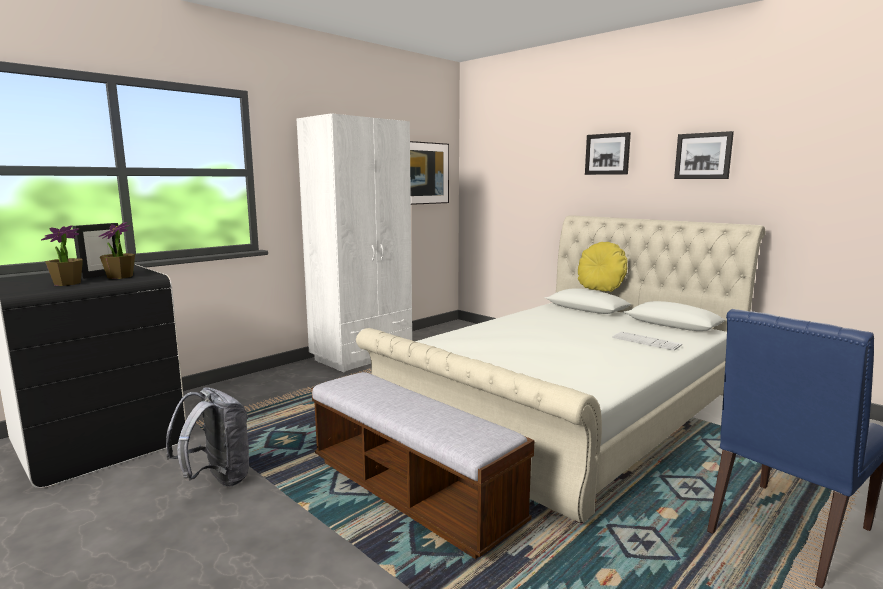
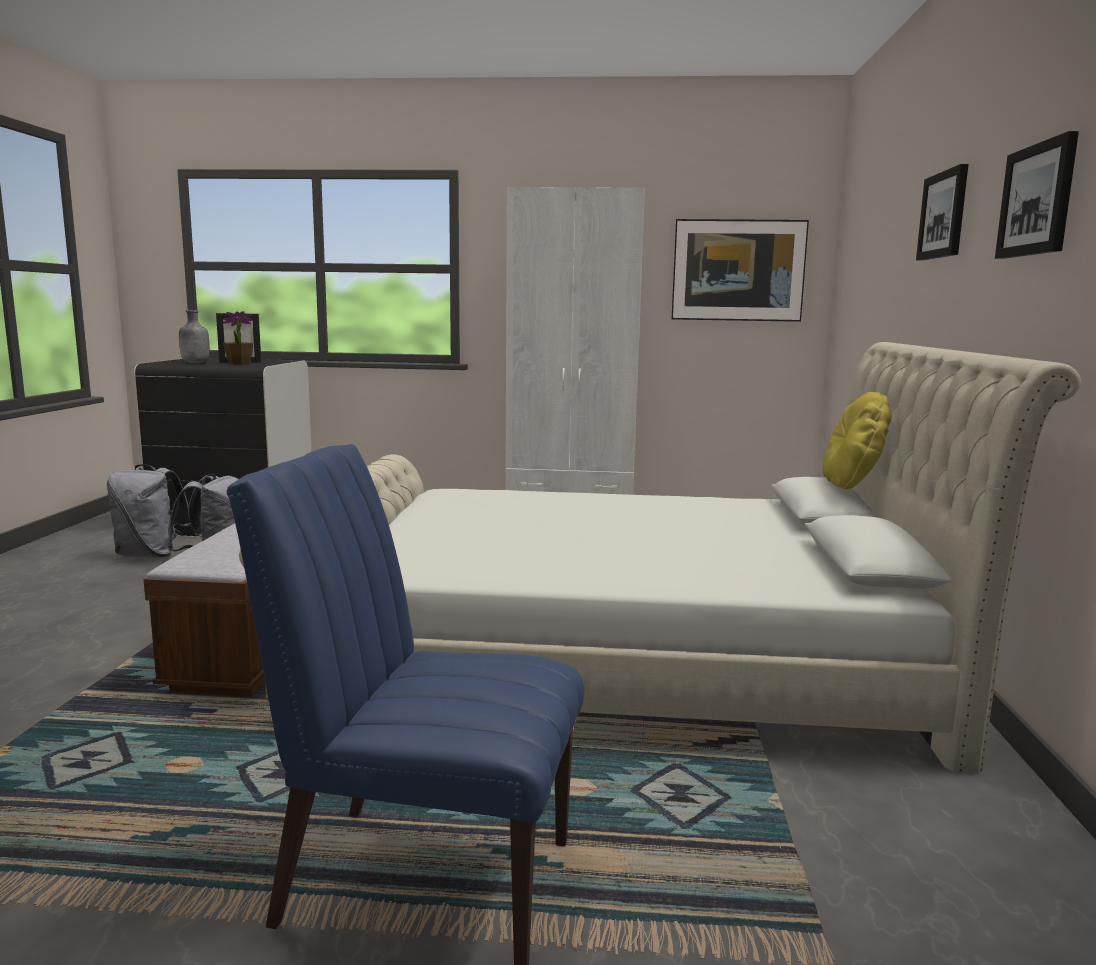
camera: 50 degrees right, 0 degrees up
(67, 283) = (195, 363): potted plant -> grey bottle
(106, 503) = (151, 555): none -> grey backpack
(646, 341) = (698, 564): keyboard -> none

